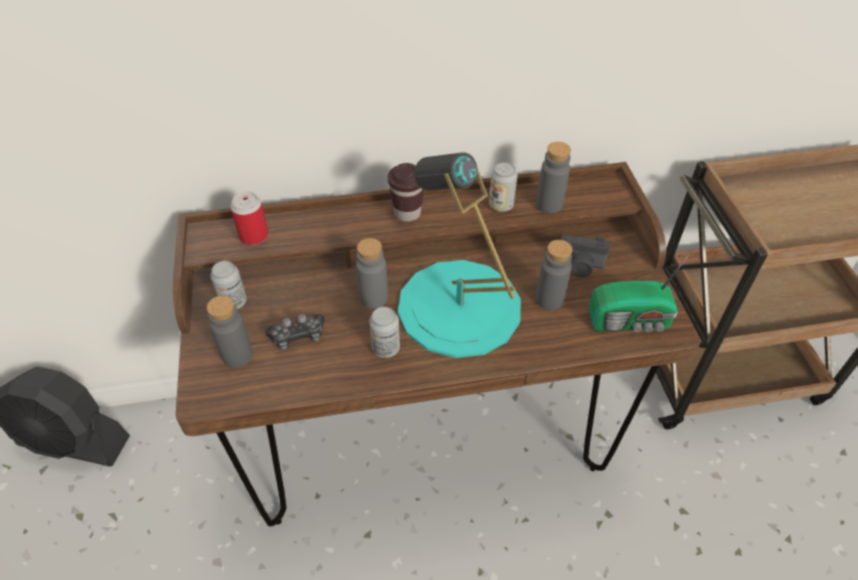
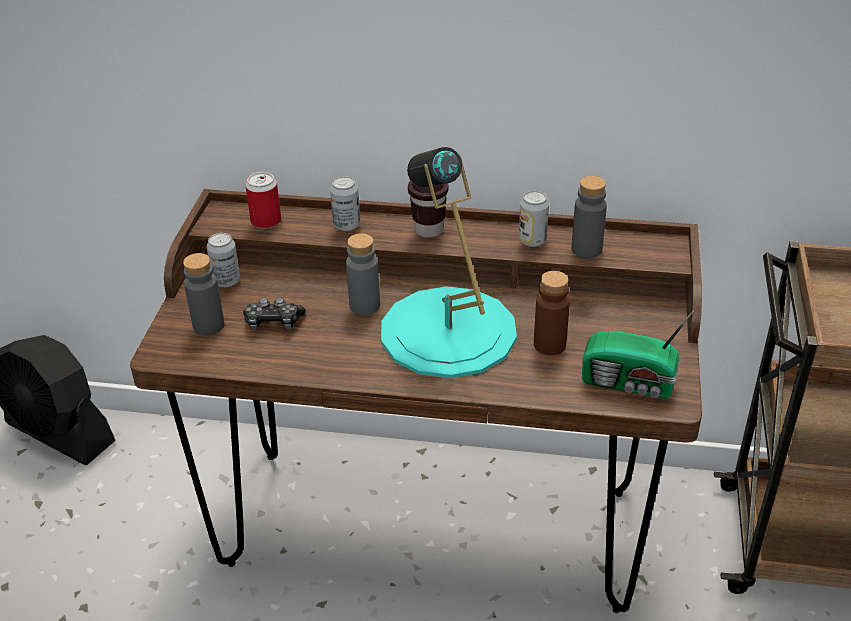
camera: 20 degrees right, 10 degrees down
(386, 348) = (354, 351): can -> can (346, 225)
(549, 299) = (549, 345): grey bottle -> brown bottle
(580, 266) = (601, 322): camera -> none

